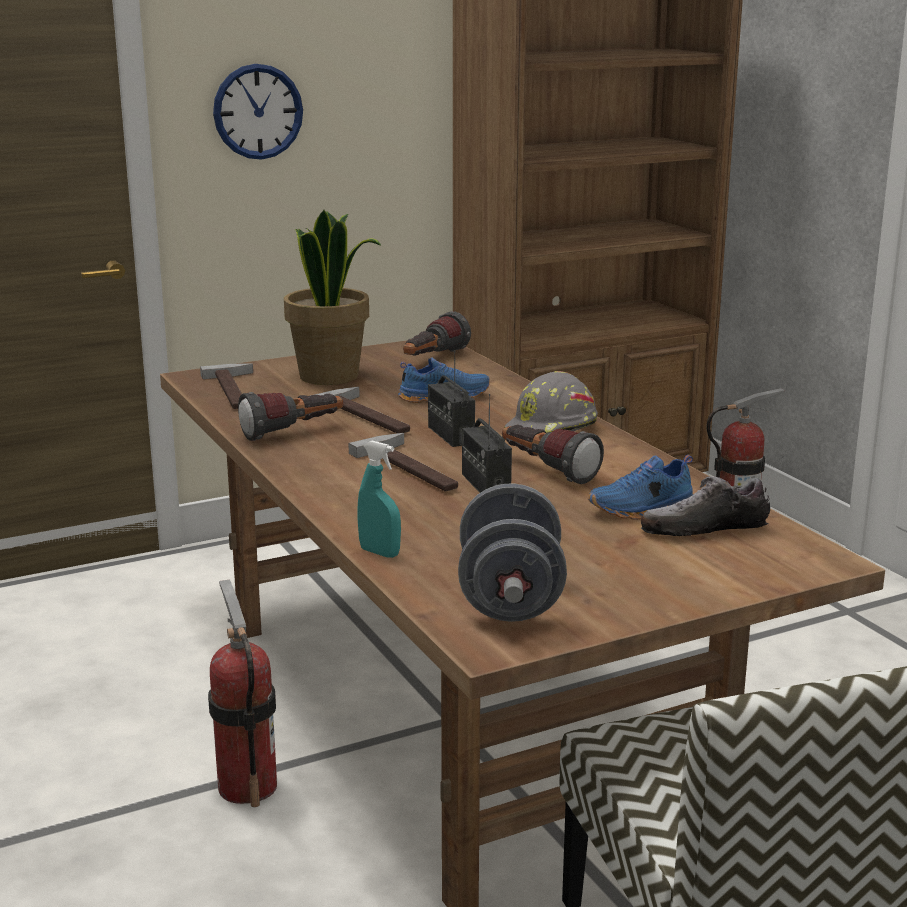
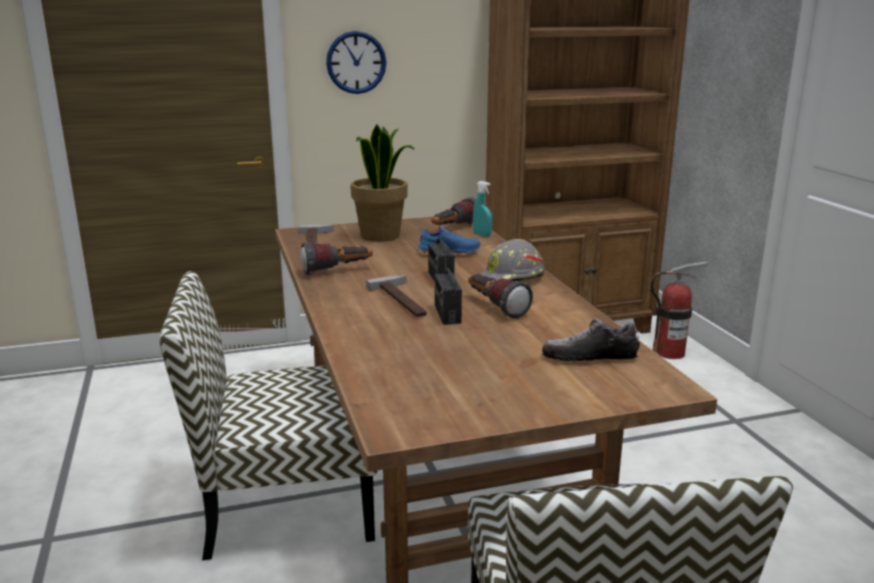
camera: 10 degrees right, 0 degrees up
(247, 786) = (285, 505): fire extinguisher -> chair
(370, 416) = (393, 263): hammer -> none
(379, 552) = (350, 357): turquoise spray bottle -> turquoise spray bottle (482, 235)
(510, 598) = (425, 397): grey dumbbell -> none
(642, 509) = (550, 339): blue shoe -> none

